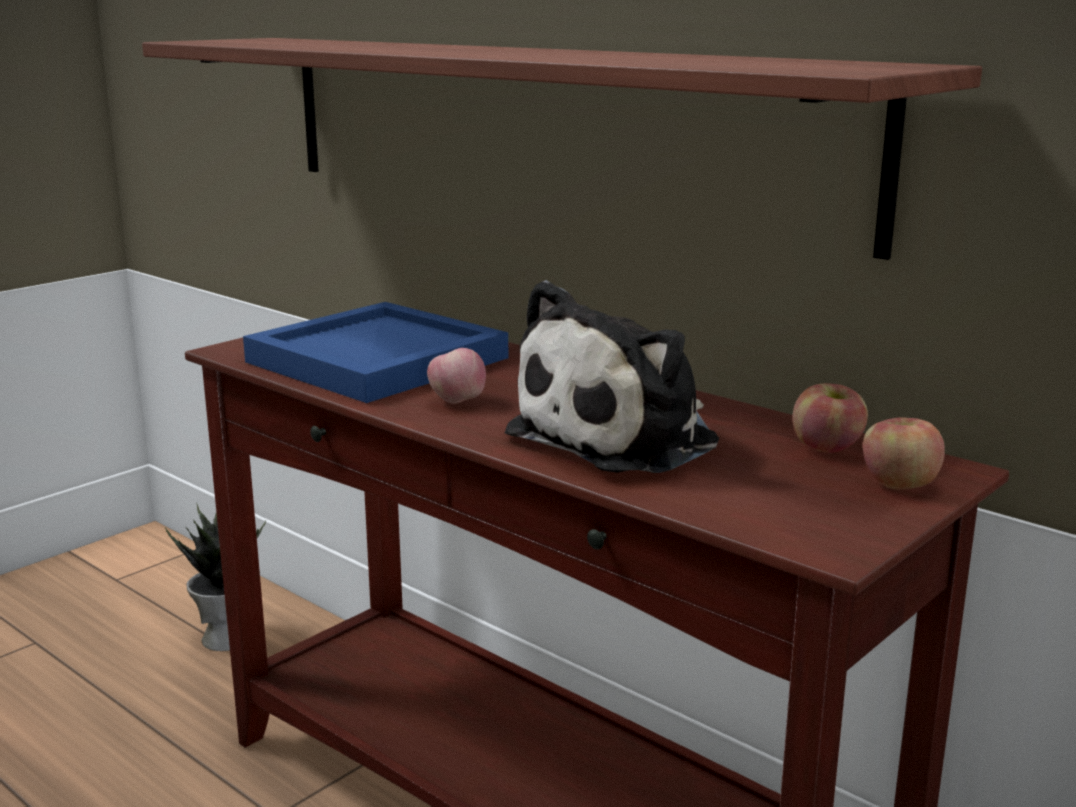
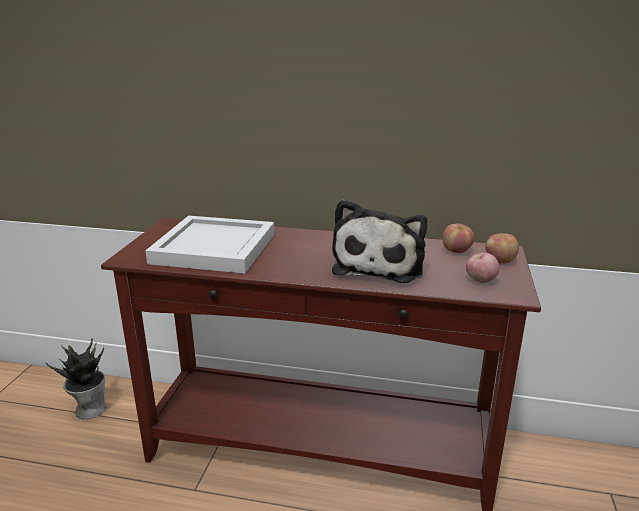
camera: 30 degrees left, 5 degrees up
(373, 360) = (212, 248): blue tray -> white tray
(456, 402) = (285, 263): apple -> apple (480, 281)
(543, 128) = (274, 119): shelf -> none

